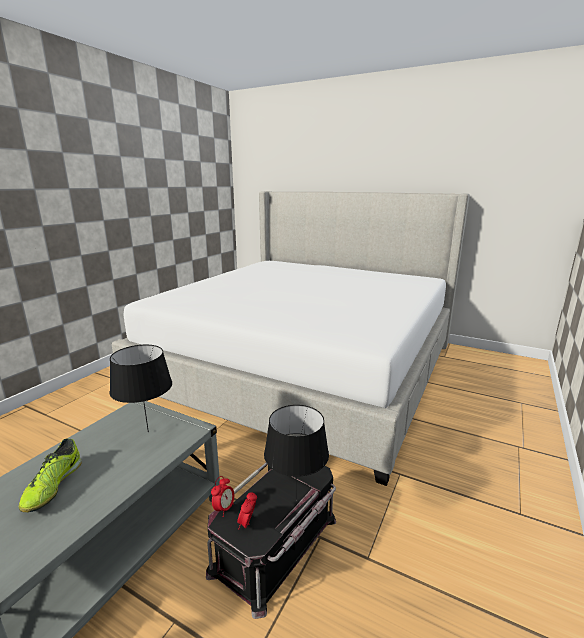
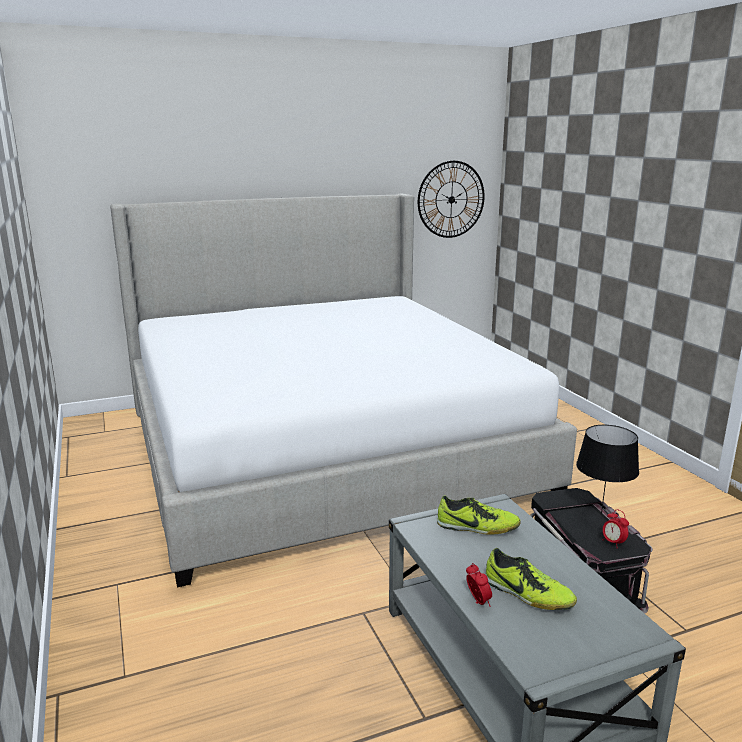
camera: 50 degrees left, 0 degrees up
(148, 431) = (477, 527): black table lamp -> shoe
(224, 508) = (586, 547): alarm clock -> alarm clock (478, 602)
(522, 202) = (451, 199): none -> wall clock

